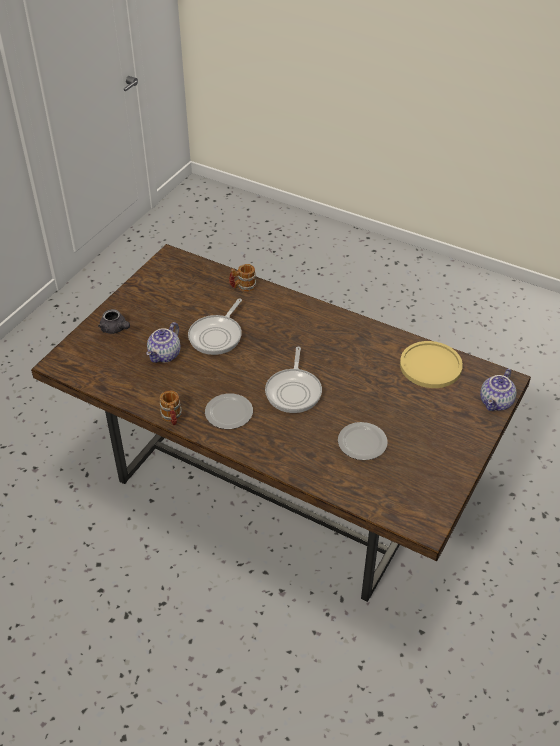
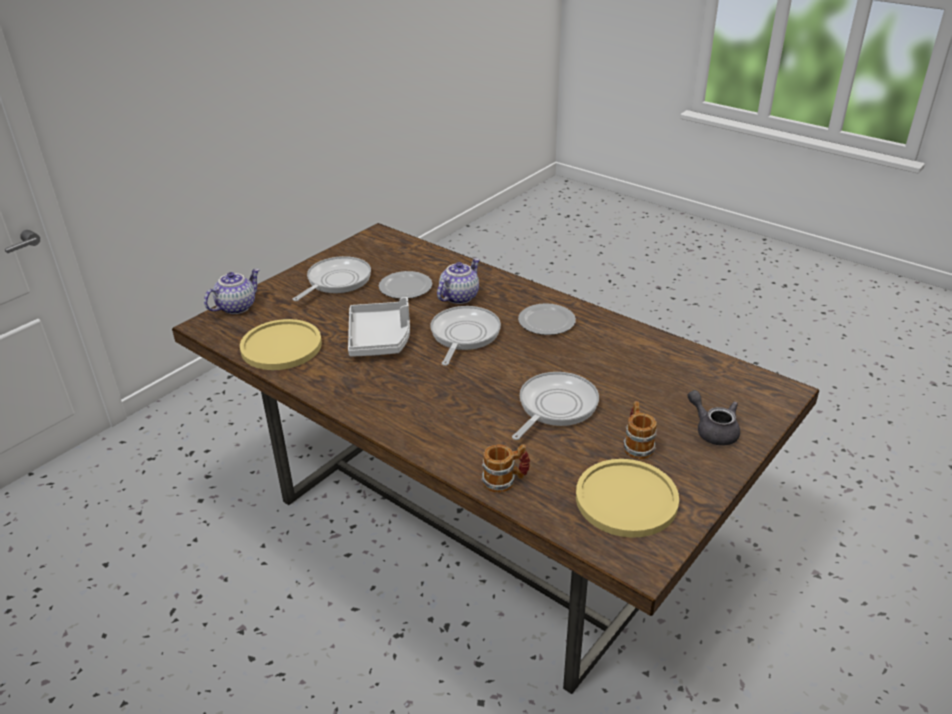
camera: 170 degrees left, 10 degrees down
(165, 355) = (630, 388): teapot -> teapot (458, 297)
(172, 418) = (614, 322): mug -> mug (636, 445)
(174, 284) = (626, 499): none -> yellow plate
(358, 381) = (380, 338): none -> grey tray
(429, 444) = (336, 281): none -> frying pan

